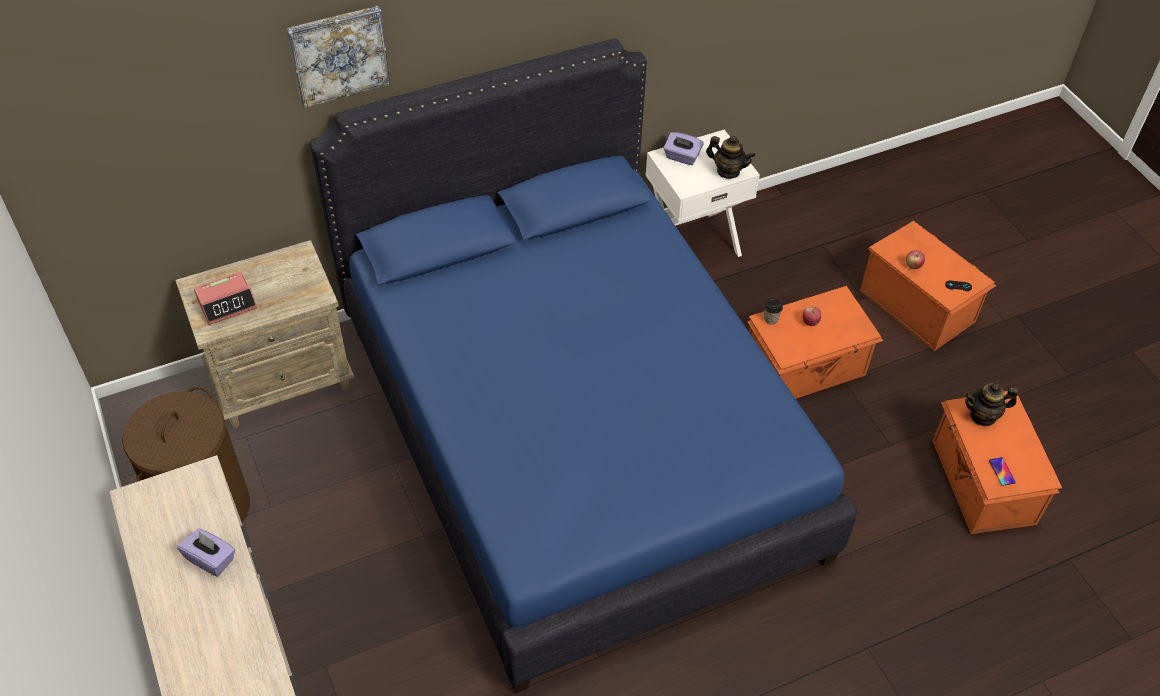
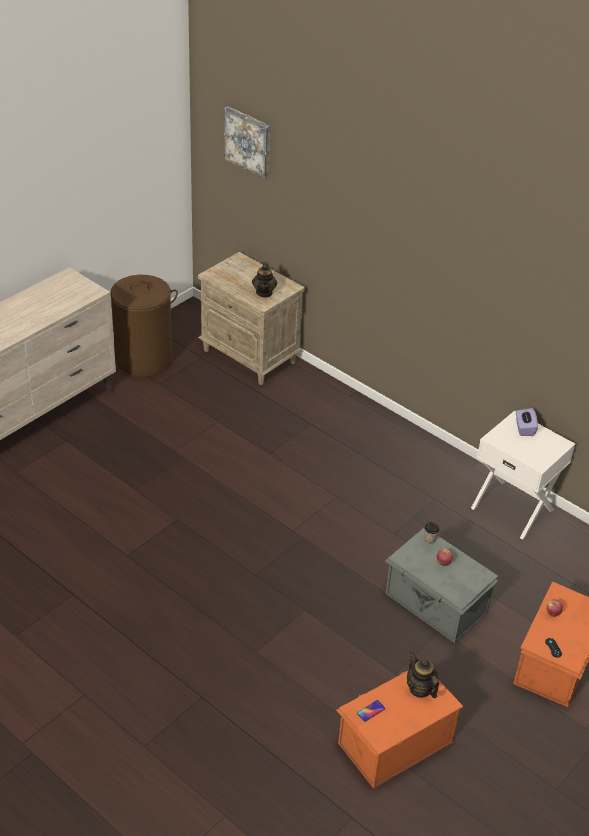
camera: 65 degrees right, 10 degrees down
(211, 559) = (44, 311): purple tissue box -> none
(227, 303) = (234, 274): alarm clock -> none
(339, 55) = (348, 178): picture -> picture (248, 141)
(575, 436) = (290, 496): blue bed -> none
(728, 171) = (530, 456): teapot -> teapot (264, 292)
(806, 368) = (435, 604): orange storage box -> grey storage box

